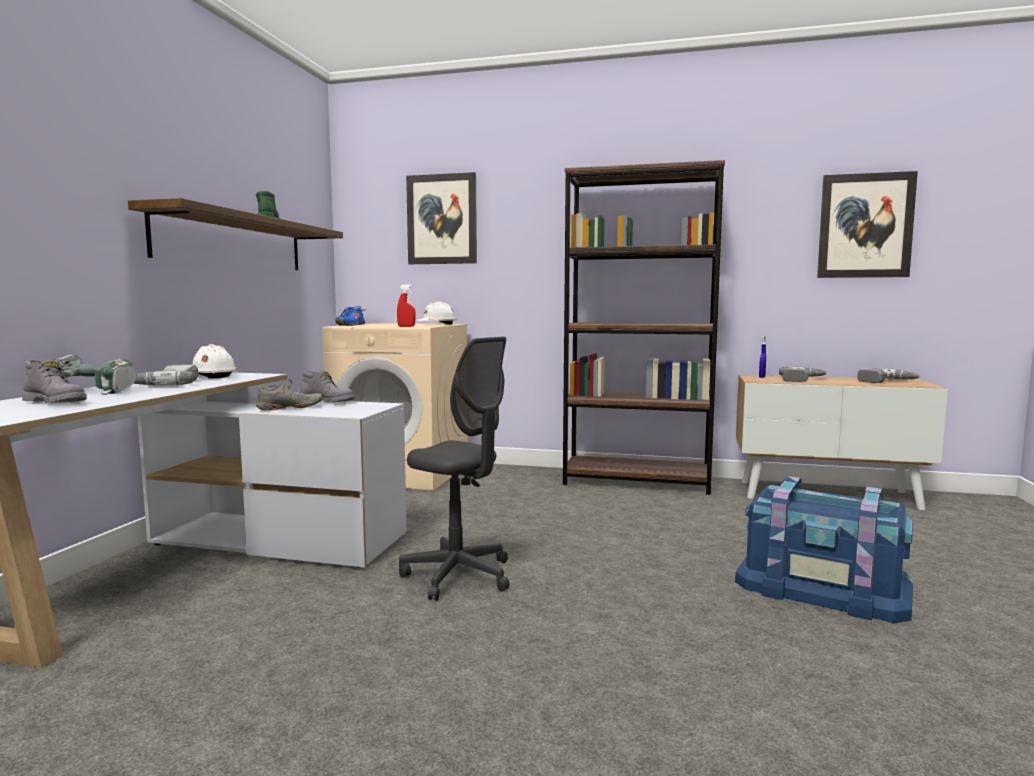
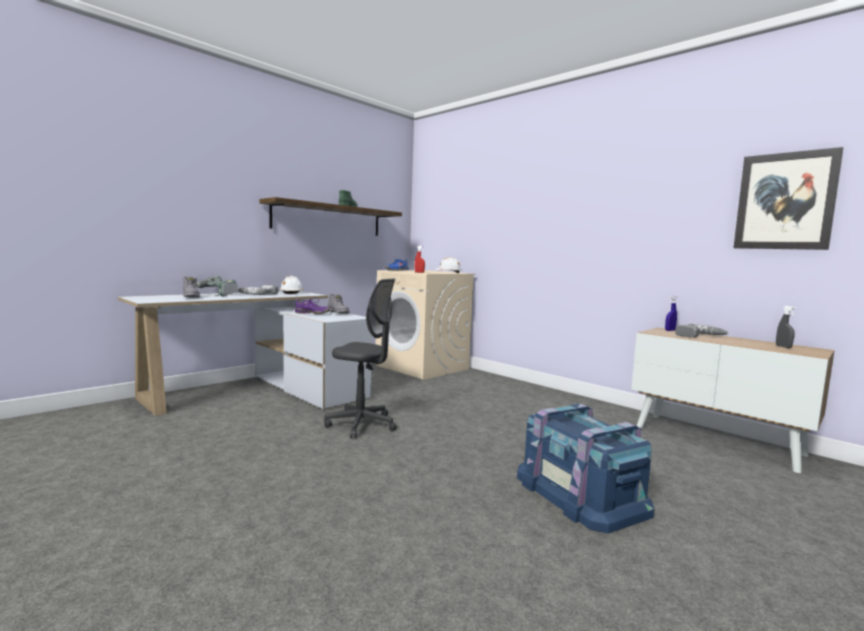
camera: 30 degrees right, 0 degrees up
(289, 408) = (312, 313): grey shoe -> purple shoe
(442, 219) = (466, 203): picture -> none
(458, 576) = (361, 425): grey office chair -> grey office chair turned 45 degrees counterclockwise
(637, 481) = (566, 399): brown bookcase -> none
(887, 381) = (783, 347): power drill -> grey spray bottle

